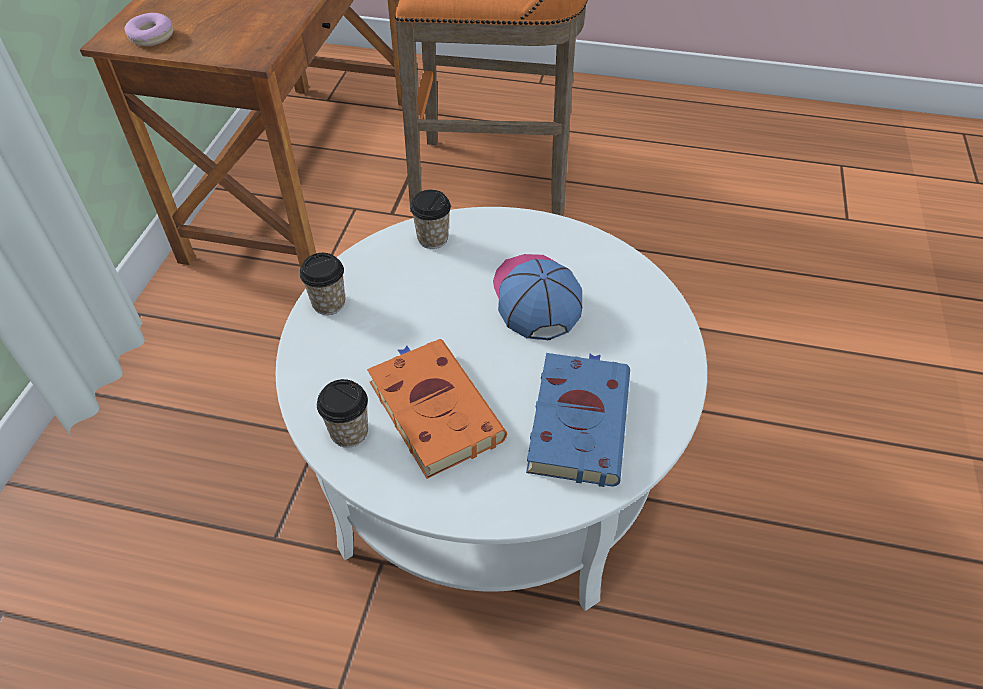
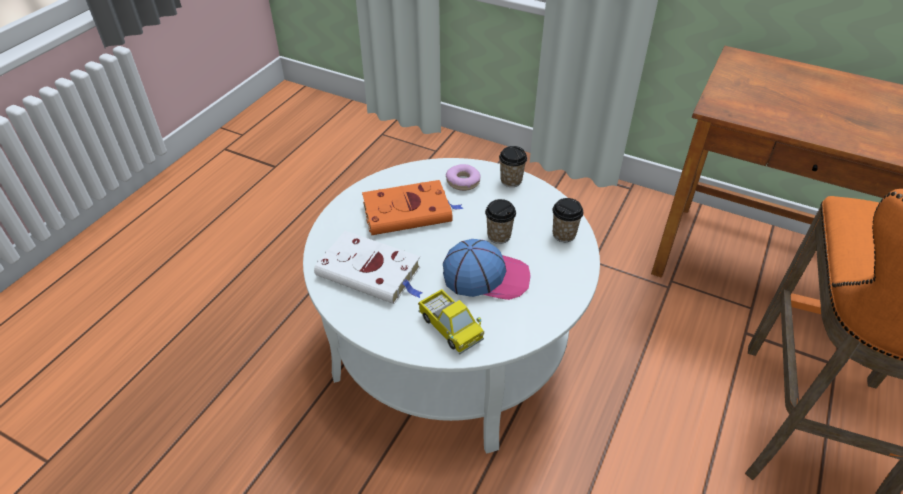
camera: 105 degrees right, 5 degrees down
(151, 37) = (742, 69): donut -> donut (463, 182)
(349, 432) = (407, 179): cup -> cup (499, 236)
(578, 419) = (371, 272): blue book -> white book
(633, 315) = (450, 328): none -> toy truck

